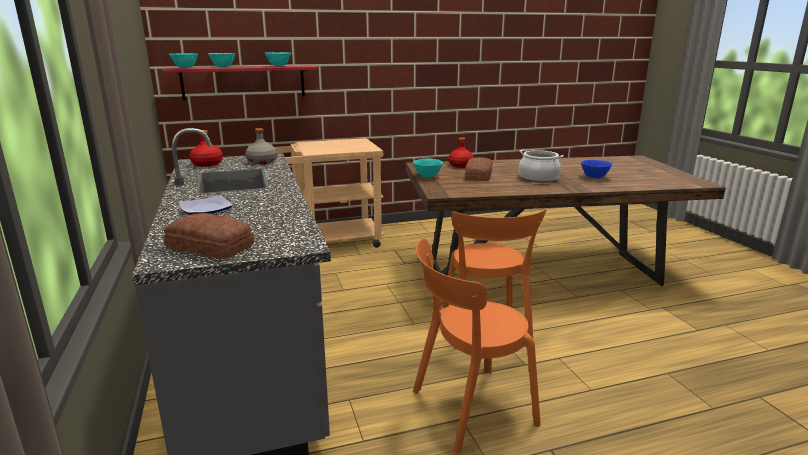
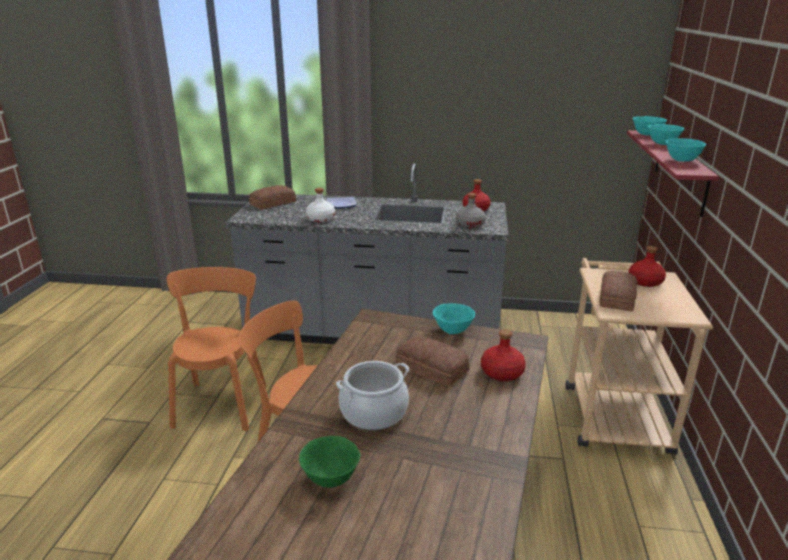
camera: 115 degrees right, 5 degrees up
(278, 207) = (320, 219): none -> white bottle
(318, 145) = (645, 281): none -> red bottle
(349, 148) = (618, 297): none -> bread
(594, 177) = (331, 478): blue bowl -> green bowl

